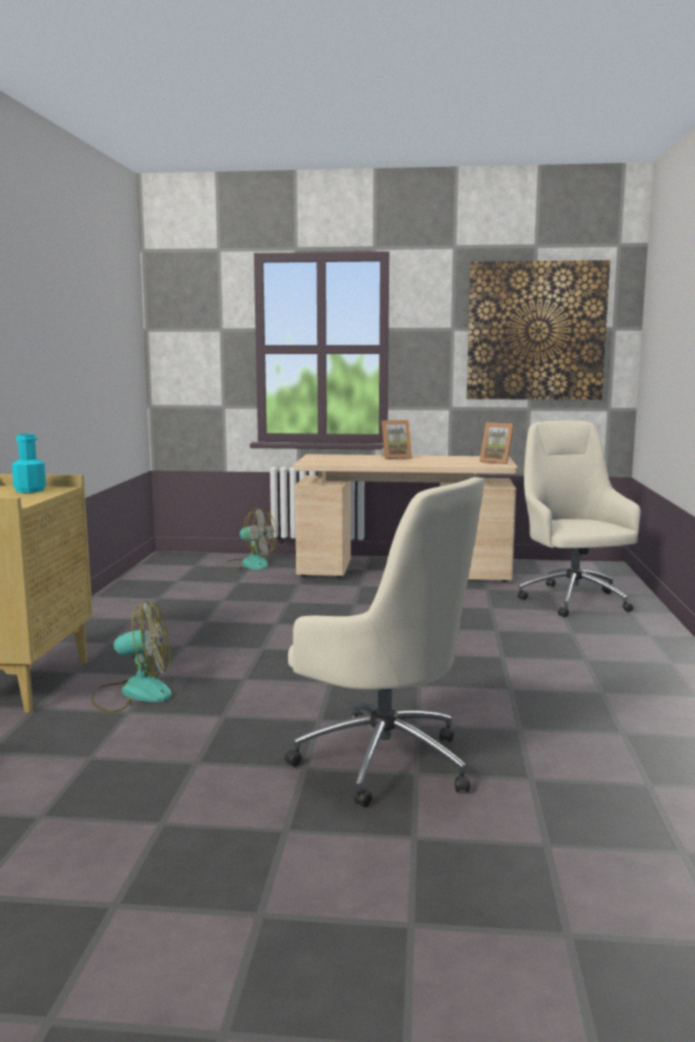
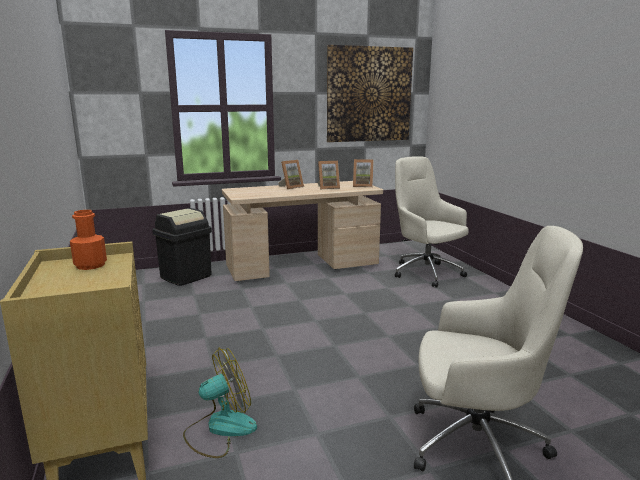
camera: 25 degrees left, 5 degrees up
(30, 490) = (90, 265): turquoise bottle -> orange bottle
(248, 564) = (186, 276): fan -> black trash can
(443, 461) = (328, 187): none -> picture frame

